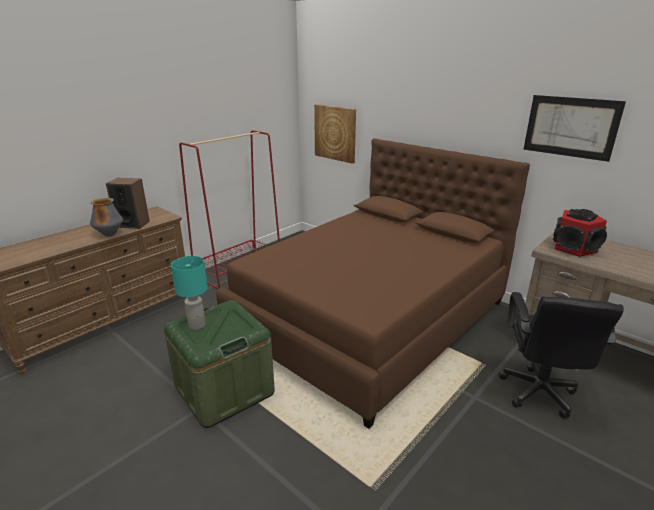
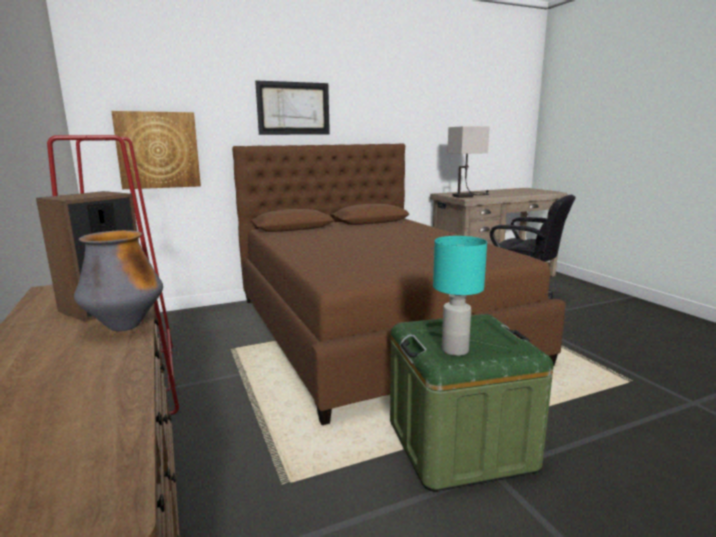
camera: 65 degrees left, 10 degrees down
(570, 127) = (422, 110): picture -> picture (293, 108)
(574, 248) = (470, 195): speaker -> table lamp

